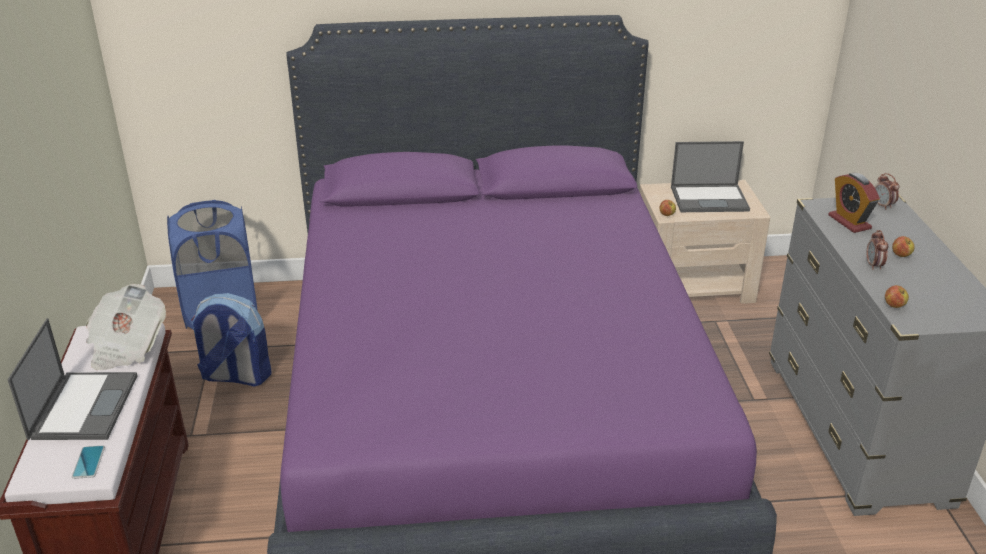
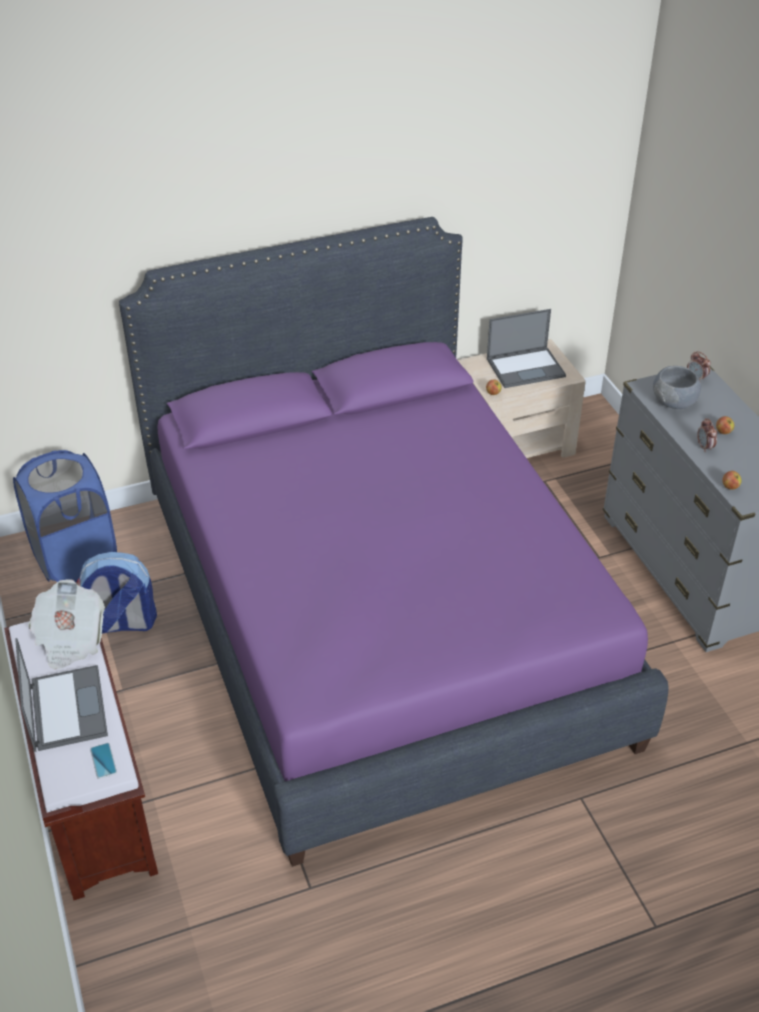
camera: 15 degrees left, 10 degrees up
(849, 222) = (673, 401): alarm clock -> grey bowl

